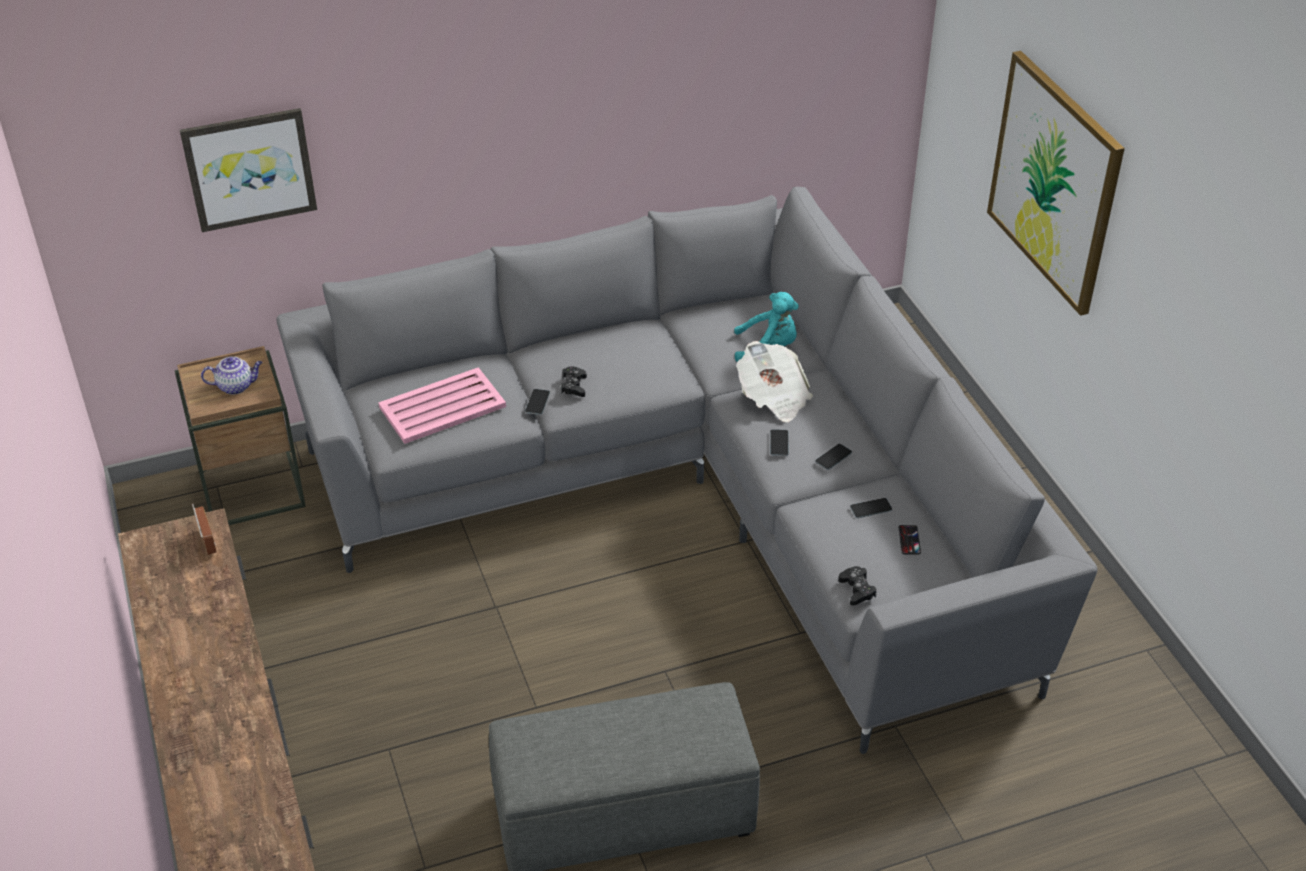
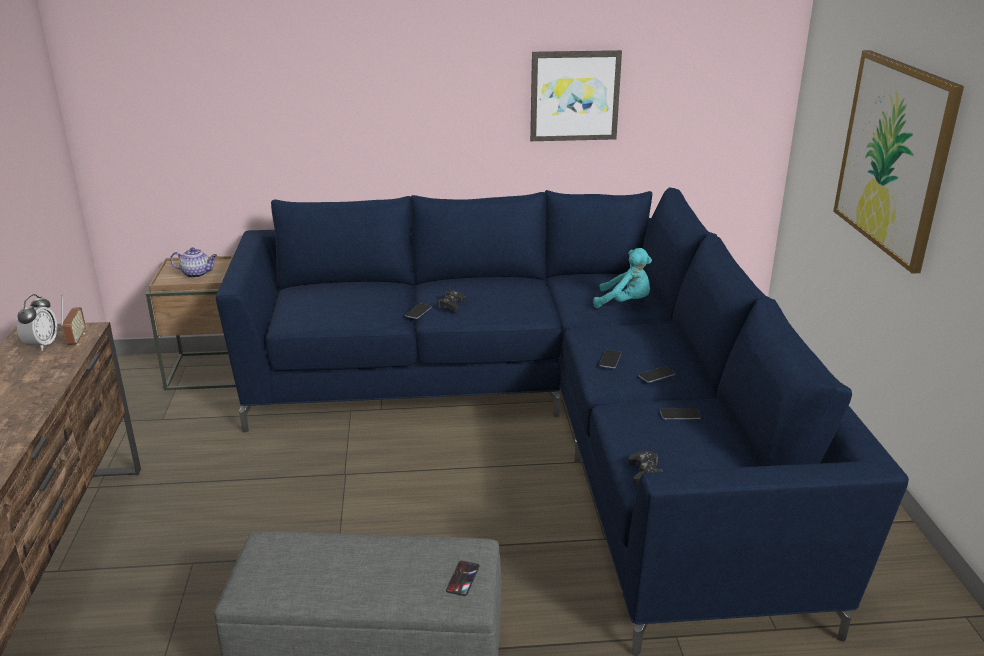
camera: 15 degrees right, 15 degrees down
(174, 559) = (42, 345): none -> alarm clock
(249, 168) = (230, 99): picture -> picture (574, 95)
(441, 407) = (340, 304): pink tray -> none
(695, 496) = (548, 425): grey sofa -> blue sofa
(773, 397) = (617, 331): newspaper -> none
(909, 540) = (710, 442): phone -> phone (462, 578)

